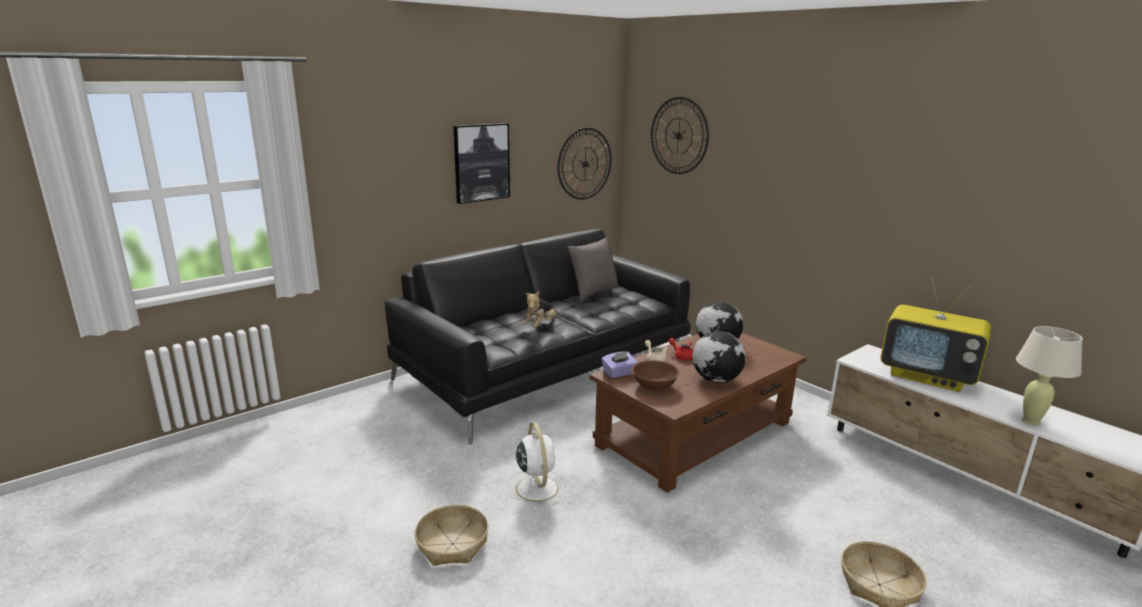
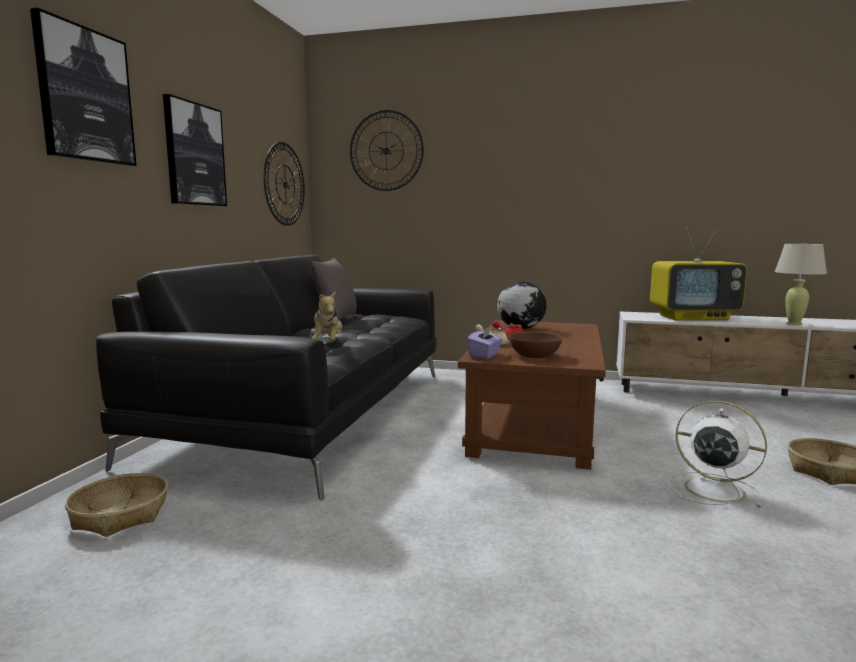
camera: 35 degrees left, 10 degrees down
(388, 146) = (85, 95): none -> picture
(452, 544) = (463, 611): basket -> basket (120, 515)
(536, 487) = (467, 511): white fan -> white fan (711, 489)
(716, 379) = (571, 344): globe -> none

